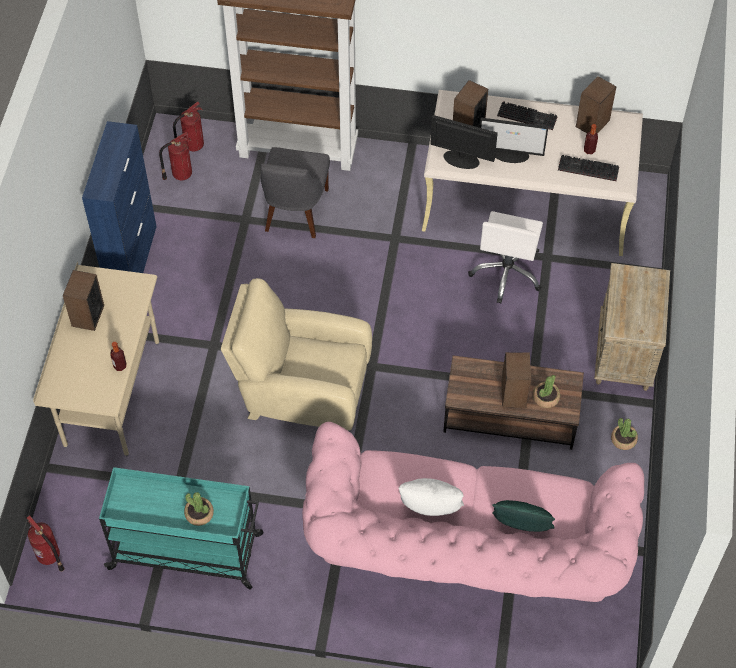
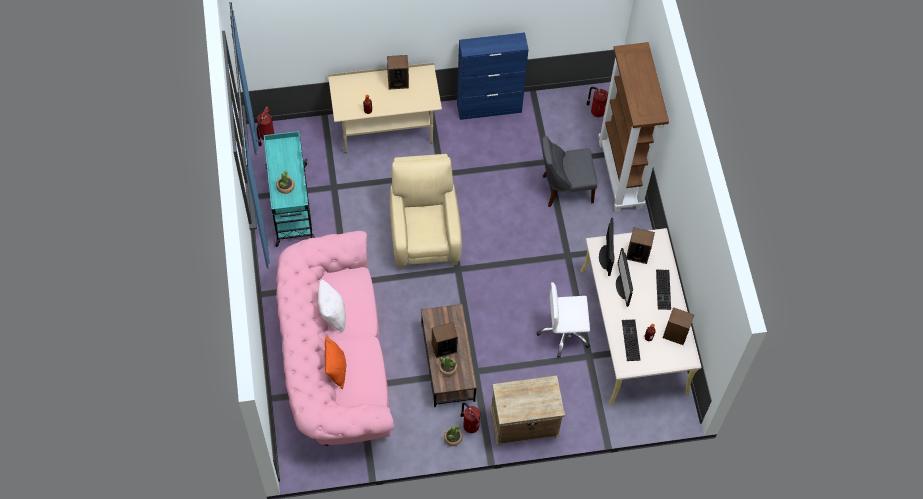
camera: 70 degrees right, 5 degrees up
(180, 174) = (569, 112): fire extinguisher -> fire extinguisher (470, 425)
(521, 527) = (336, 370): green pillow -> orange pillow

